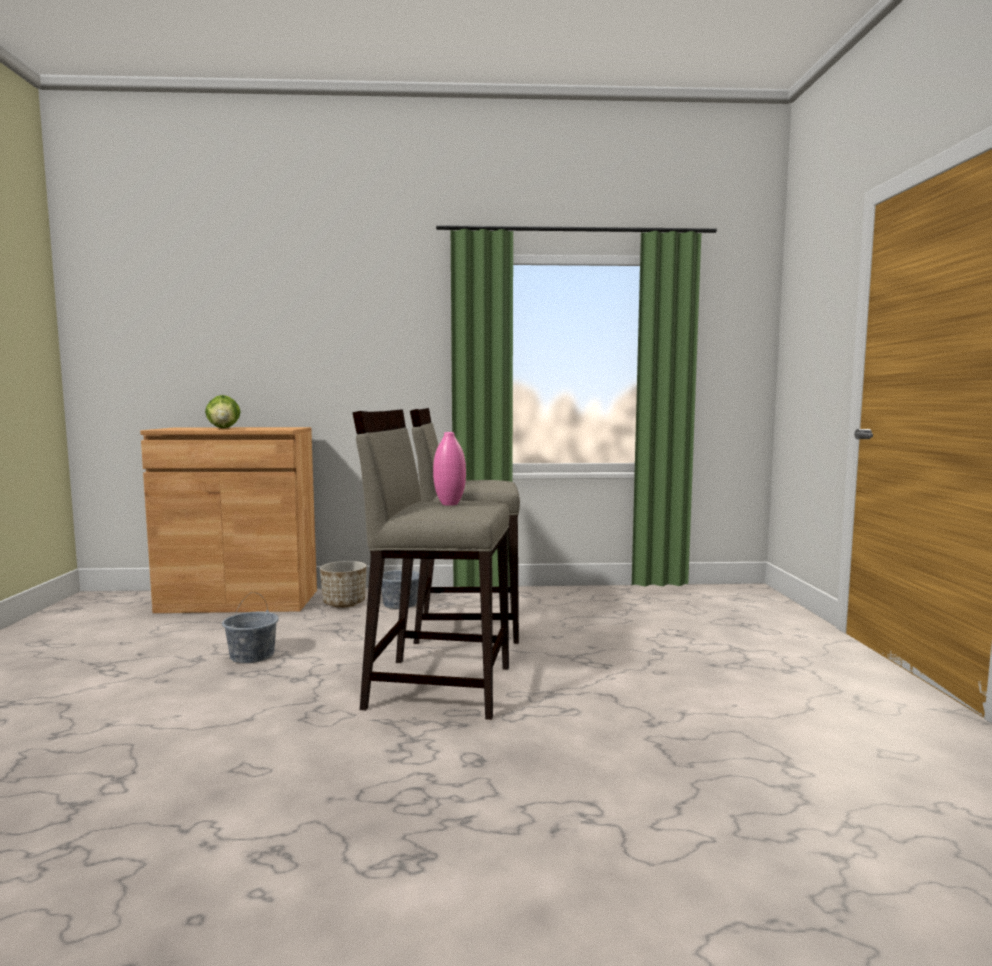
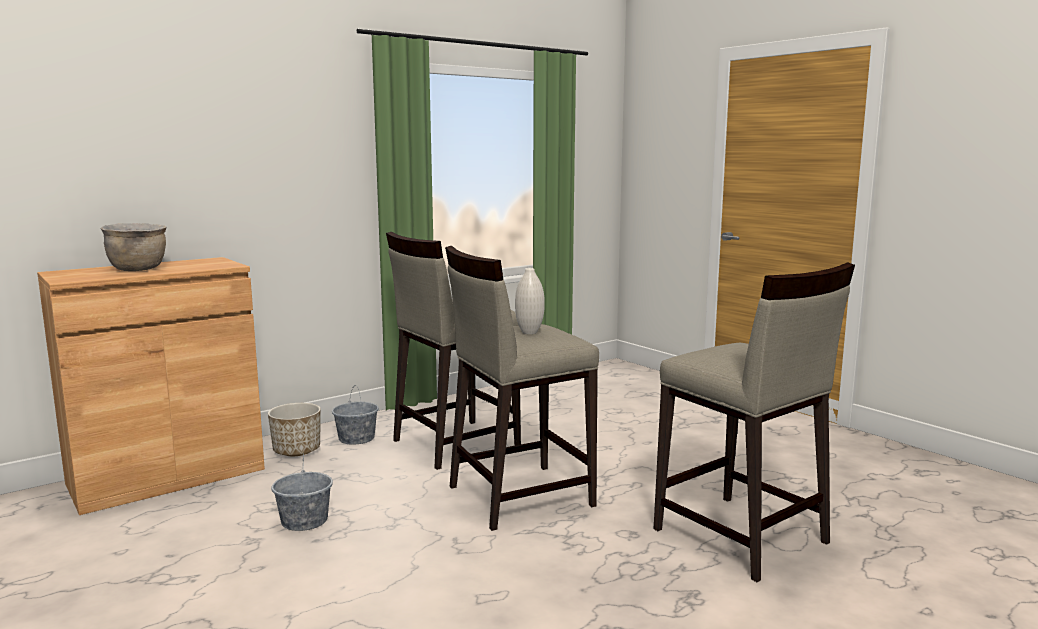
camera: 35 degrees left, 5 degrees up
(223, 428) = (138, 269): lettuce -> brown cooking pot
(449, 504) = (529, 332): pink vase -> white vase
(596, 813) = (741, 537): none -> beige stool

